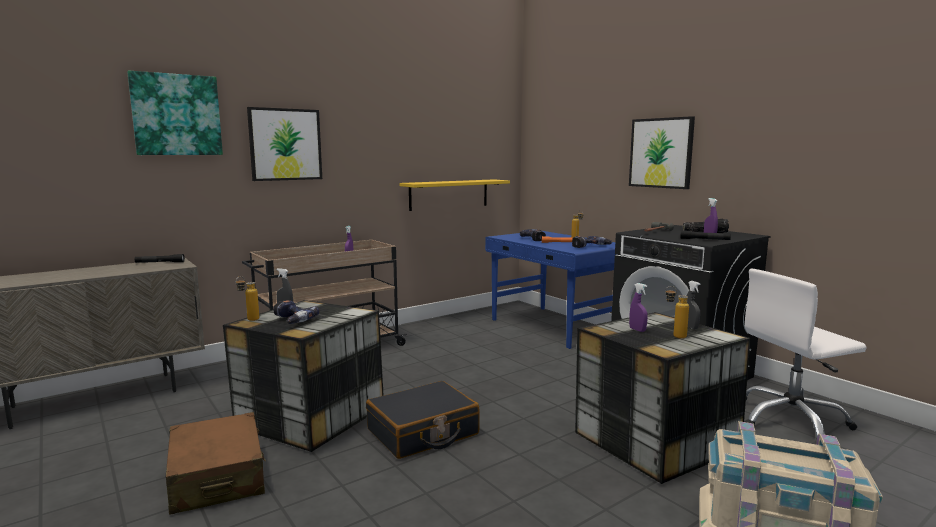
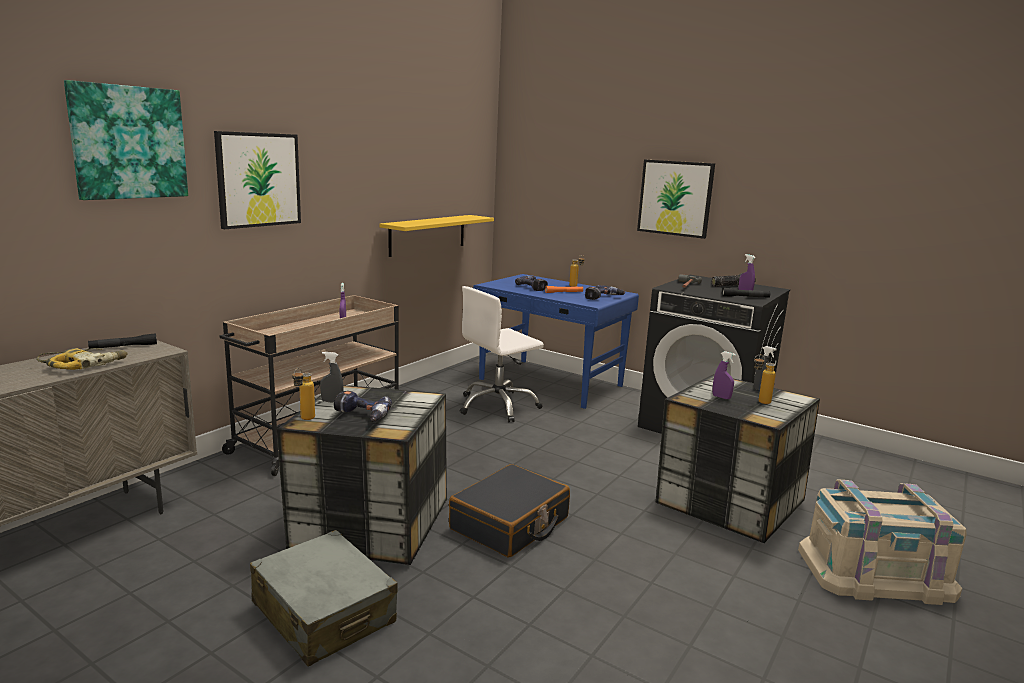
camera: 20 degrees left, 5 degrees up
(119, 271) = (85, 364): none -> power drill
(217, 477) = (323, 613): brown suitcase -> grey suitcase
(791, 420) = (822, 465): white office chair -> white office chair (498, 406)

